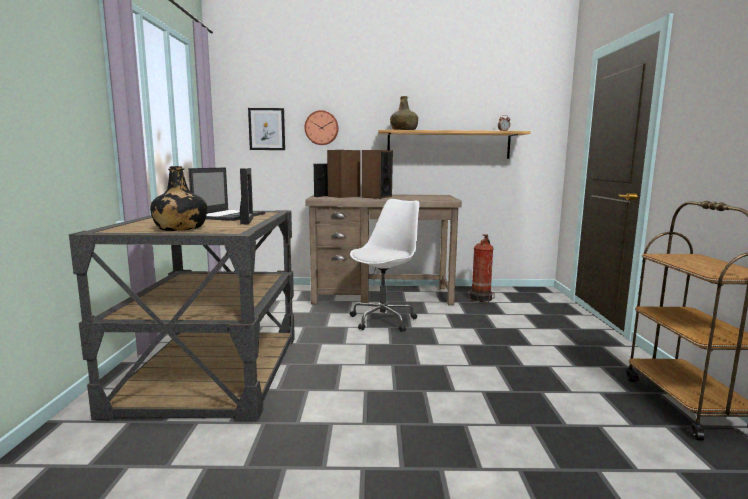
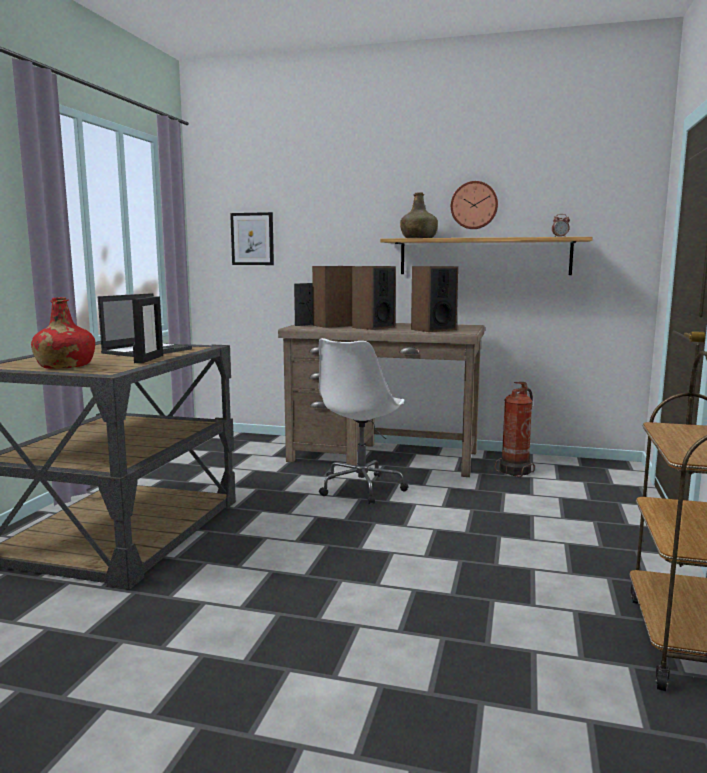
camera: 15 degrees right, 0 degrees up
(180, 228) = (65, 366): black bottle -> red bottle
(321, 128) = (317, 236): wall clock -> wall clock (474, 205)
(384, 320) = (360, 489): white office chair -> white office chair turned 150 degrees clockwise
(423, 198) = (433, 329): none -> speaker

